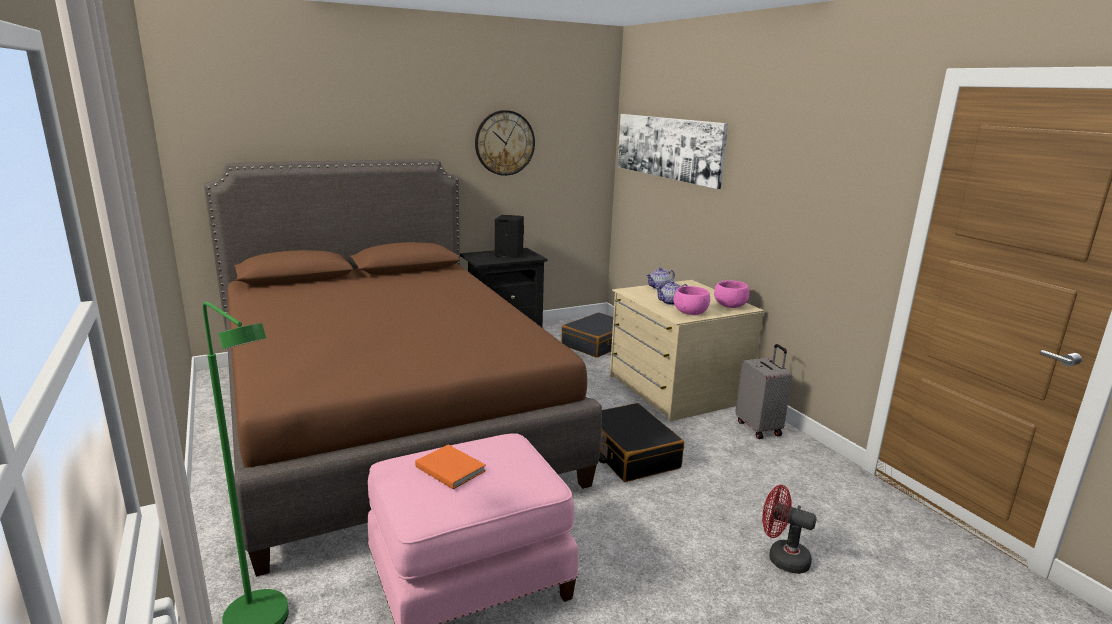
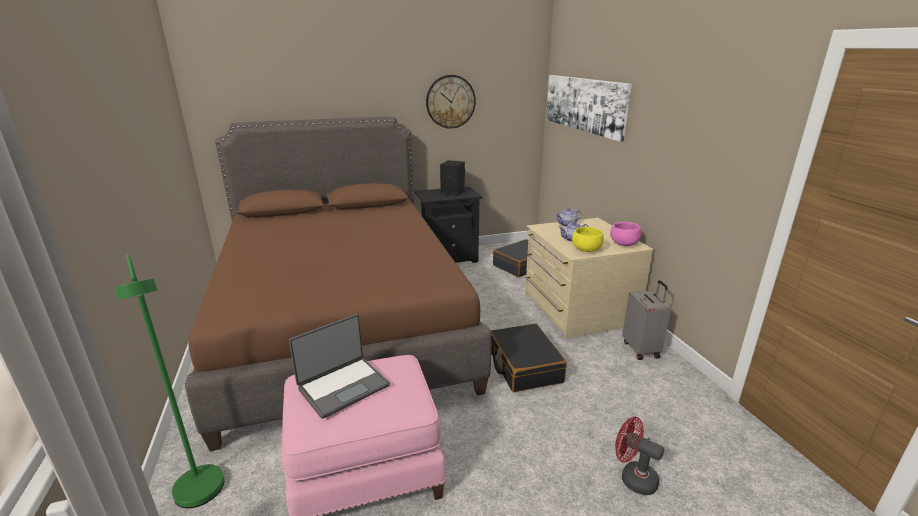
camera: 10 degrees right, 5 degrees up
(450, 468) = (343, 386): orange book -> laptop
(690, 312) = (586, 249): pink bowl -> yellow bowl

